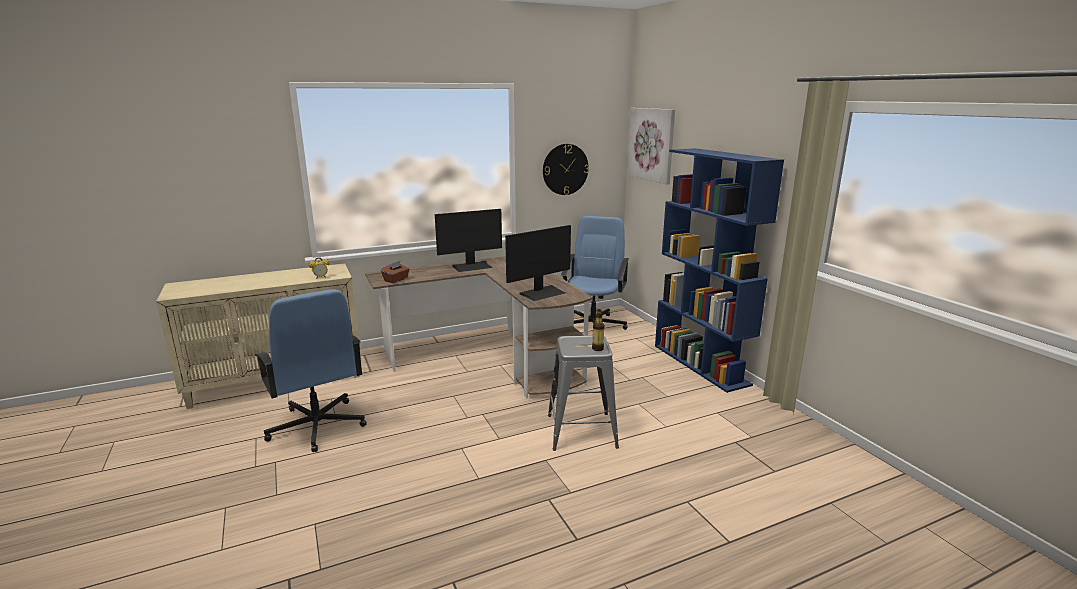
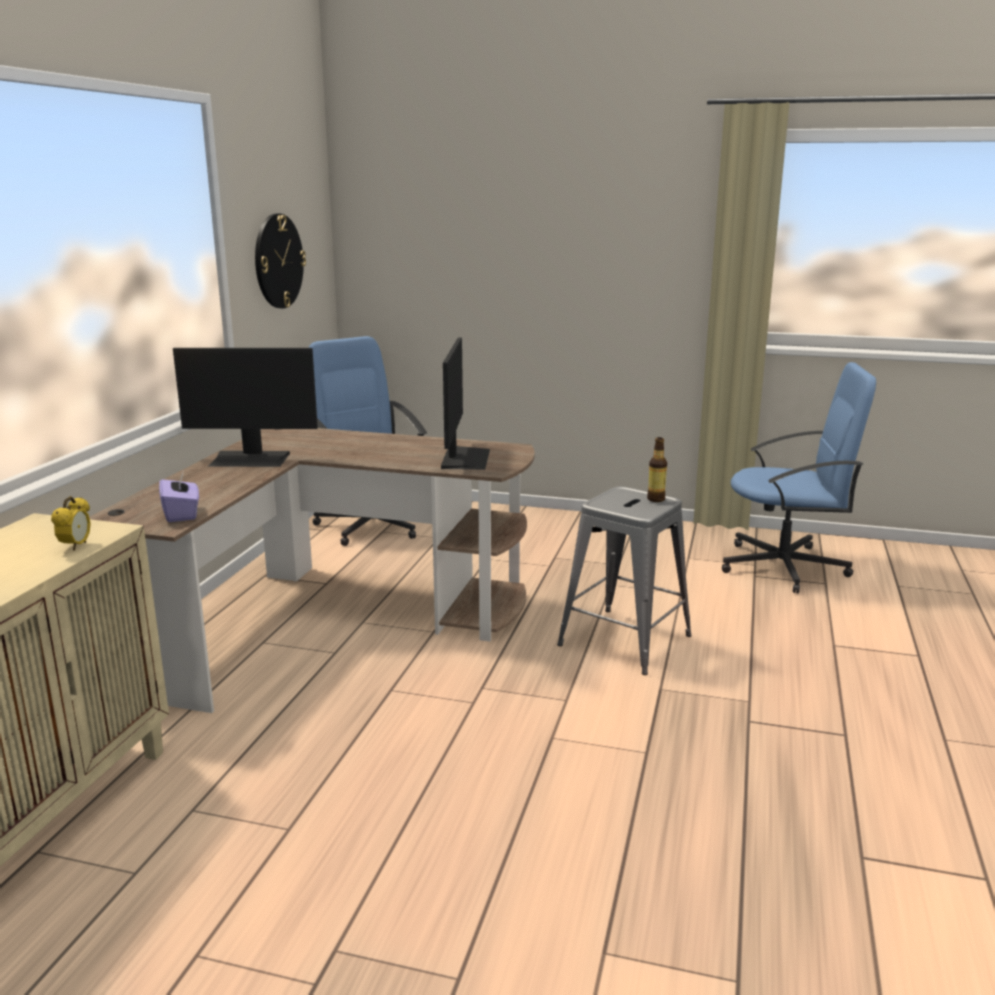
camera: 50 degrees left, 0 degrees up
(317, 426) = (276, 858): blue office chair -> blue office chair (785, 567)
(396, 280) = (182, 514): brown tissue box -> purple tissue box
(472, 266) = (250, 459): monitor -> monitor turned 75 degrees clockwise
(651, 144) = (398, 209): picture -> none
(701, 364) = (578, 520): blue bookcase -> none

